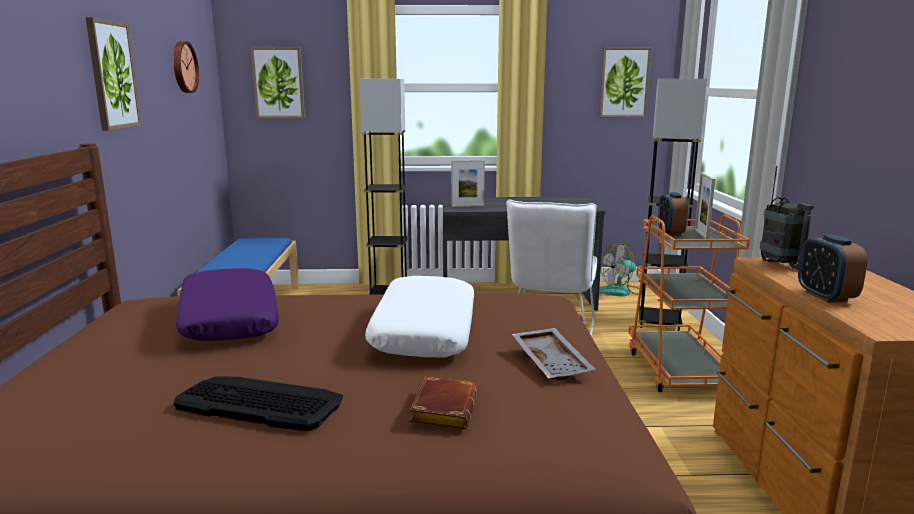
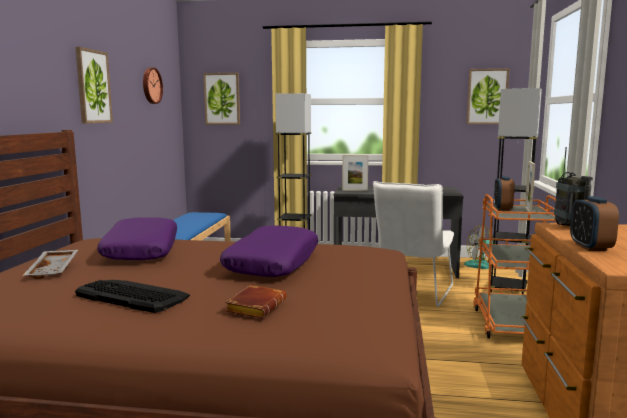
camera: 10 degrees right, 5 degrees down
(424, 331) = (272, 263): white pillow -> purple pillow
(553, 363) = (356, 286): grey tray -> grey tray (54, 270)

